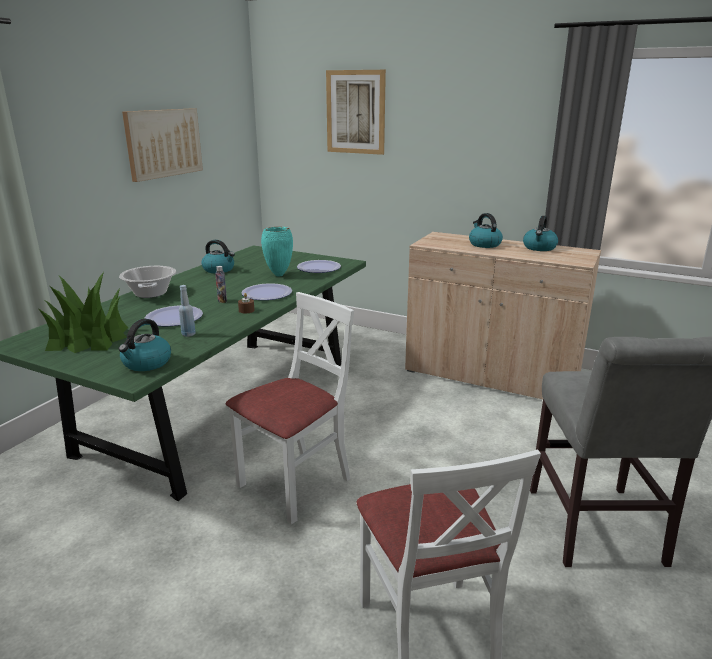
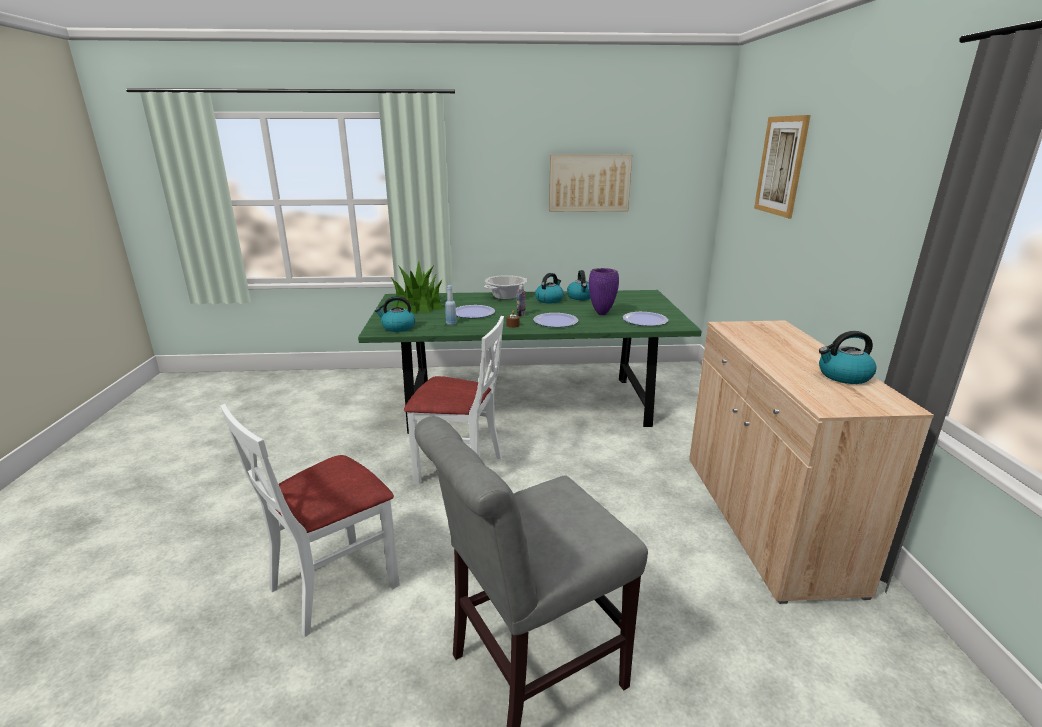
camera: 60 degrees right, 0 degrees up
(278, 275) = (602, 314): turquoise vase -> purple vase
(484, 244) = (788, 348): kettle -> kettle (549, 300)

